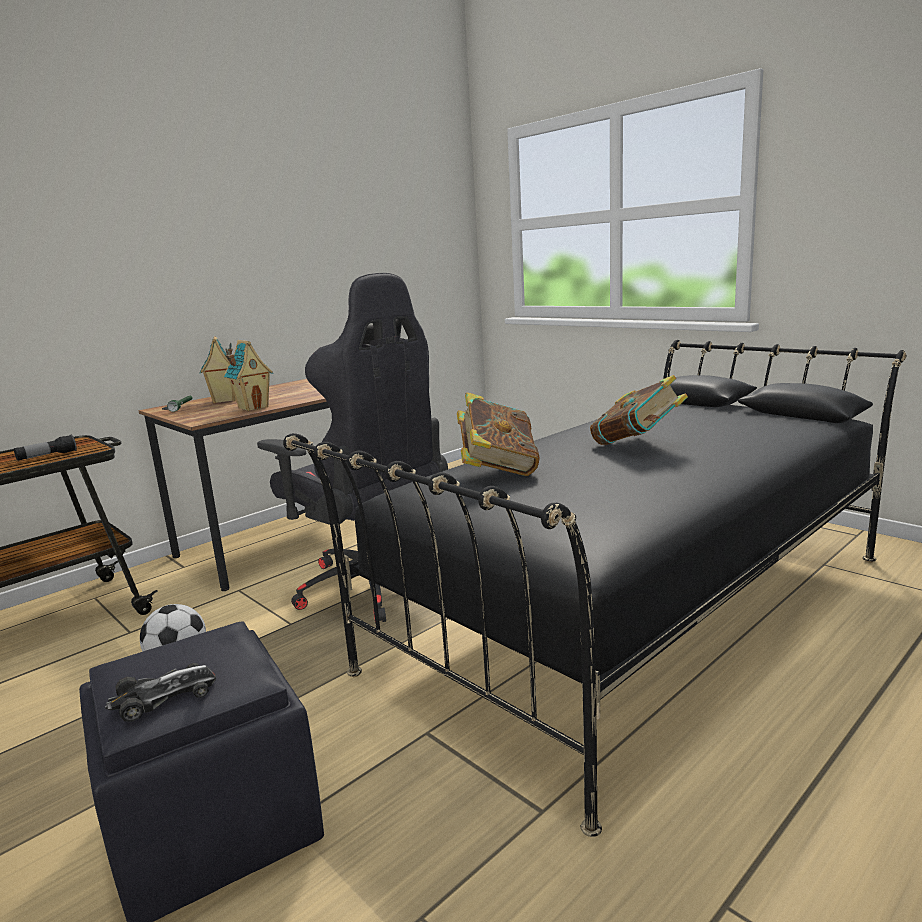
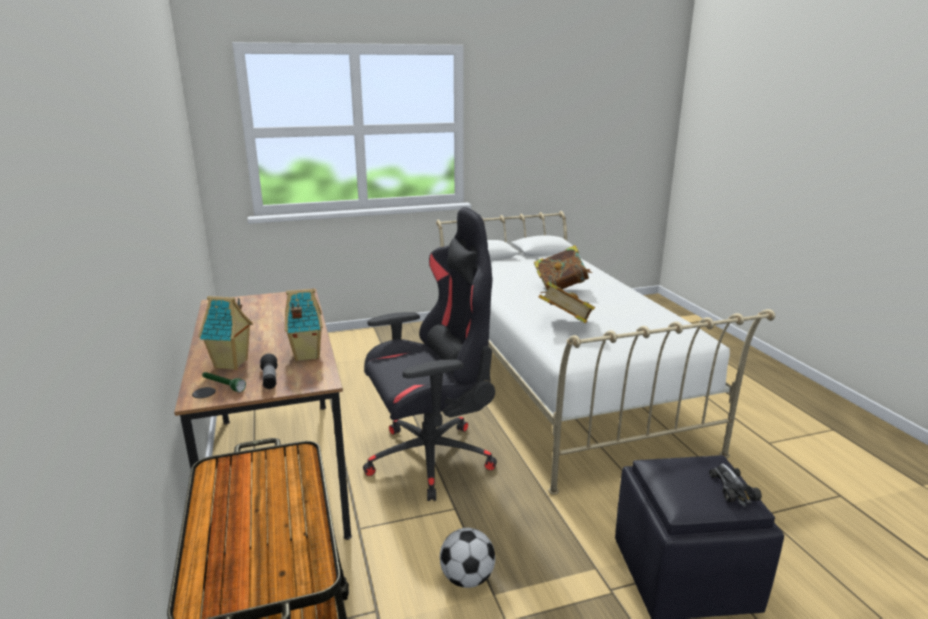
camera: 65 degrees left, 5 degrees up
(47, 456) = (278, 485): flashlight -> flashlight (270, 379)
(638, 611) = (557, 385): black bed -> white bed

